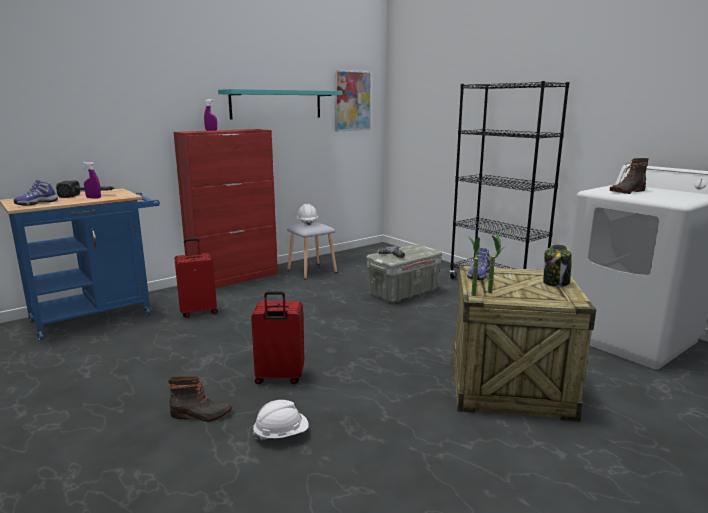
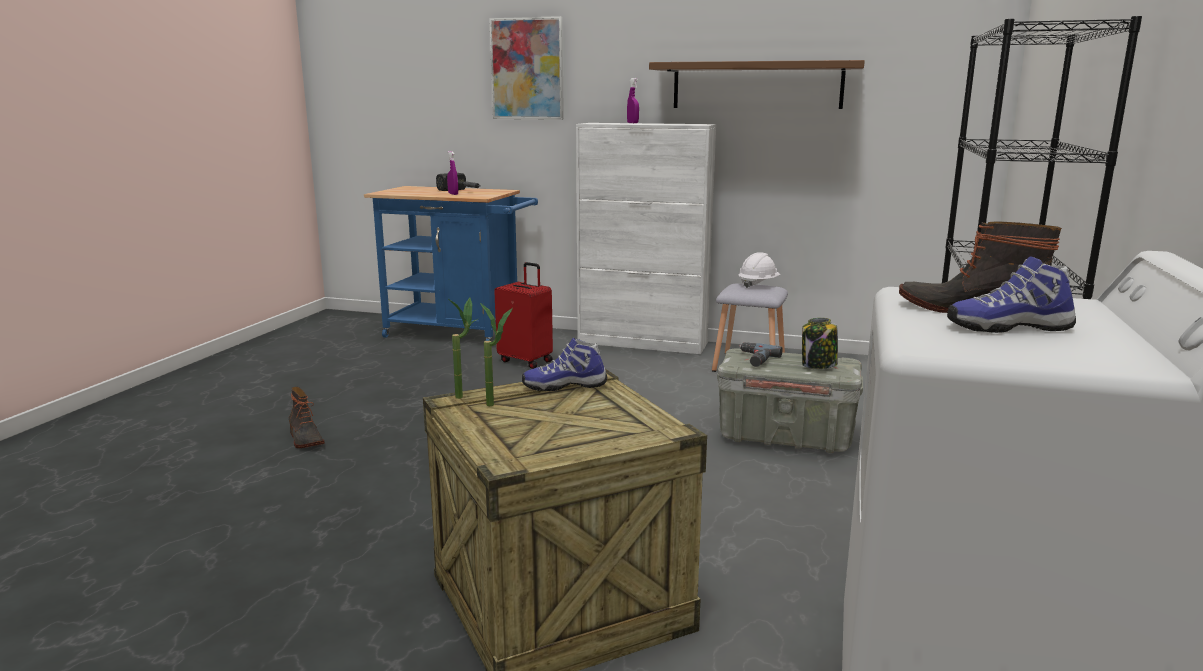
camera: 55 degrees right, 0 degrees up
(36, 203) = (403, 191): shoe -> shoe (1007, 327)
(235, 279) = (643, 343): red cabinet -> white cabinet
(276, 104) = (757, 85): turquoise shelf -> brown shelf
(279, 377) = (415, 446): red suitcase -> none
(281, 434) = (293, 487): white hard hat -> none
(352, 101) = (925, 79): picture -> picture (527, 69)
(556, 283) = (602, 437): jar -> jar (818, 365)

